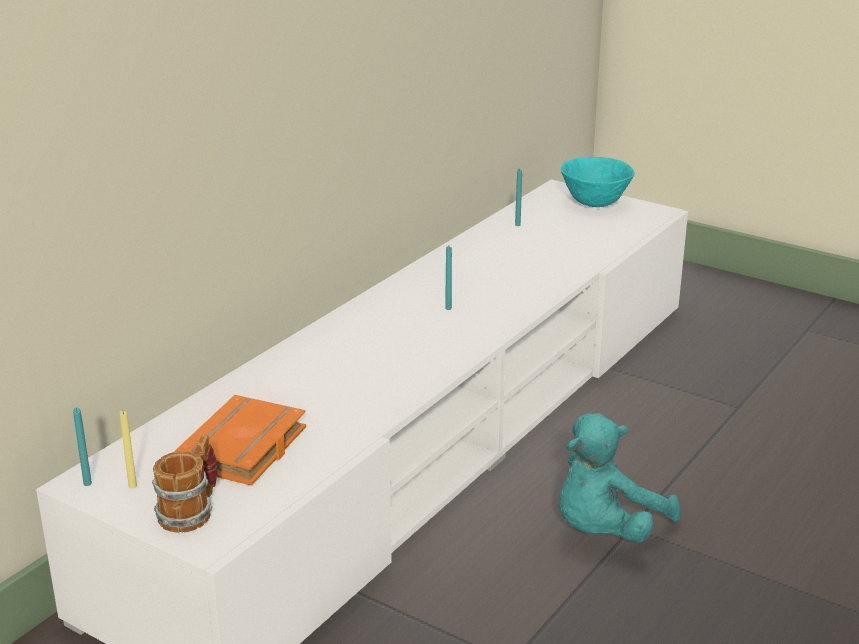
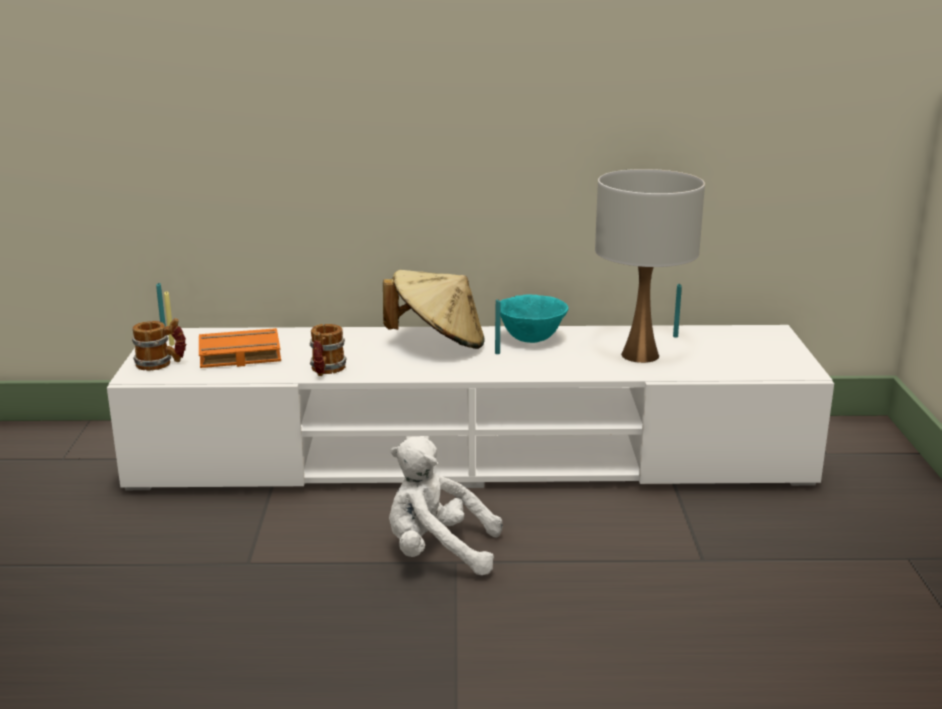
camera: 55 degrees right, 5 degrees down
(370, 409) = (326, 370): none -> mug
(378, 327) = (438, 343): none -> beige hat
(541, 253) = (640, 355): none -> white table lamp
(595, 203) = (772, 349): turquoise bowl -> turquoise bowl (532, 339)
(605, 531) = (437, 552): turquoise plush toy -> white plush toy

